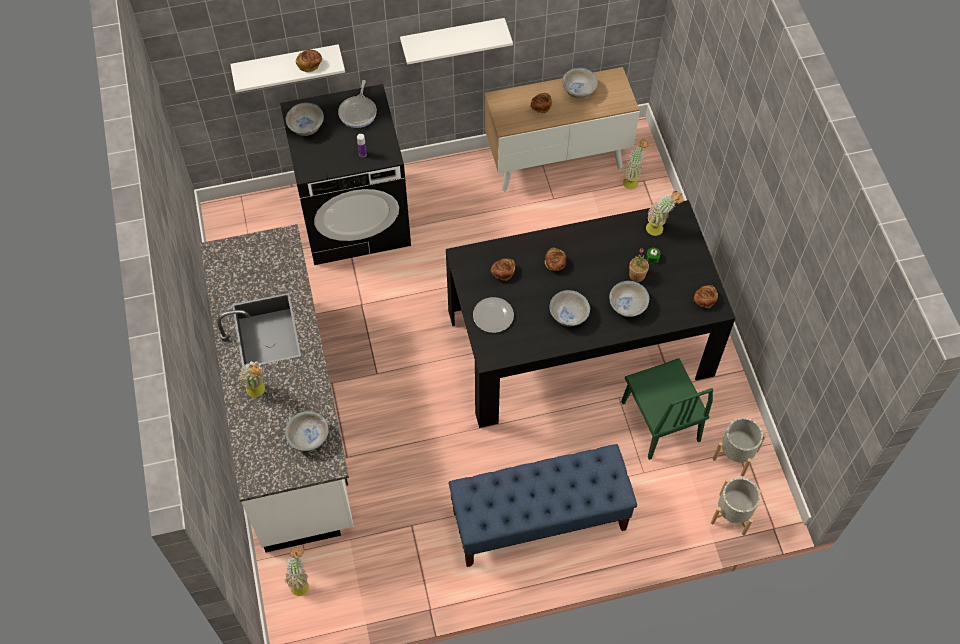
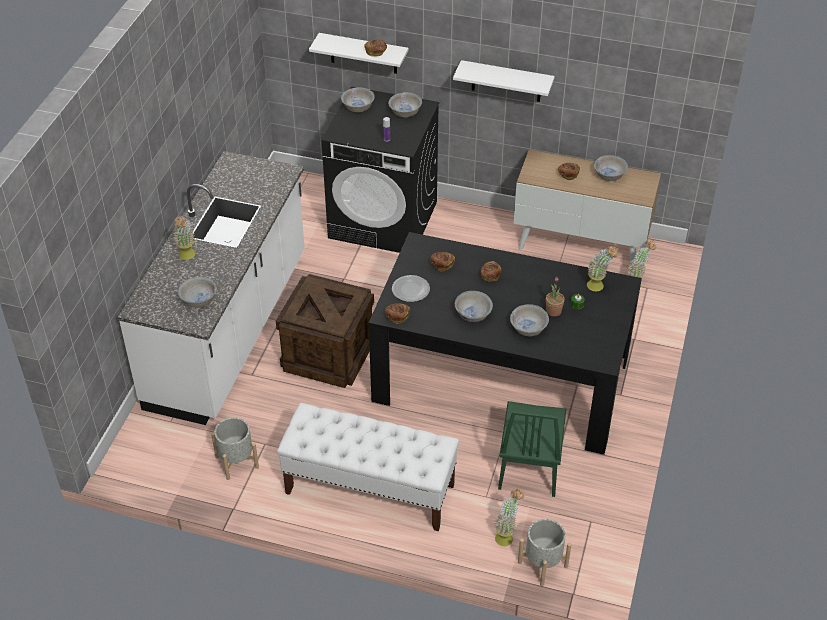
camera: 30 degrees right, 15 degrees down
(300, 582) = (151, 442): potted plant -> potted plant (506, 535)
(358, 112) = (405, 112): frying pan -> white bowl
(403, 397) = (327, 354): none -> crate
(538, 520) = (369, 489): blue bench -> white bench
(704, 300) = (599, 352): bread -> bread (397, 317)
(735, 454) = (579, 521): grey planter -> grey planter (236, 462)

